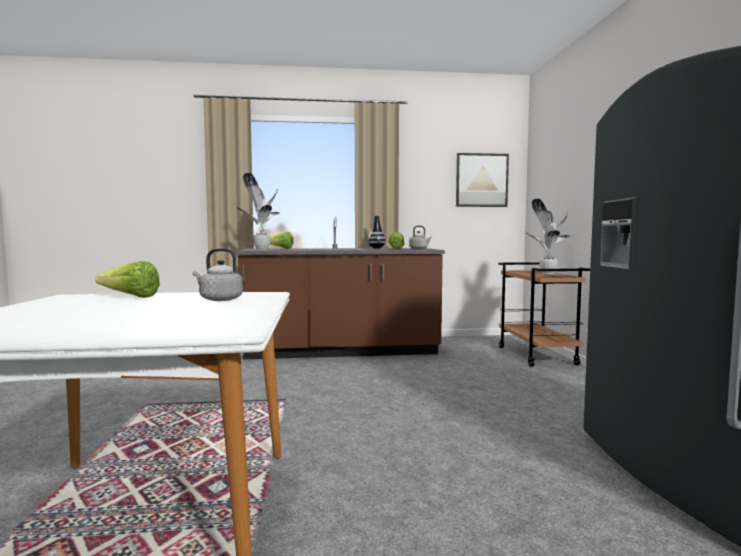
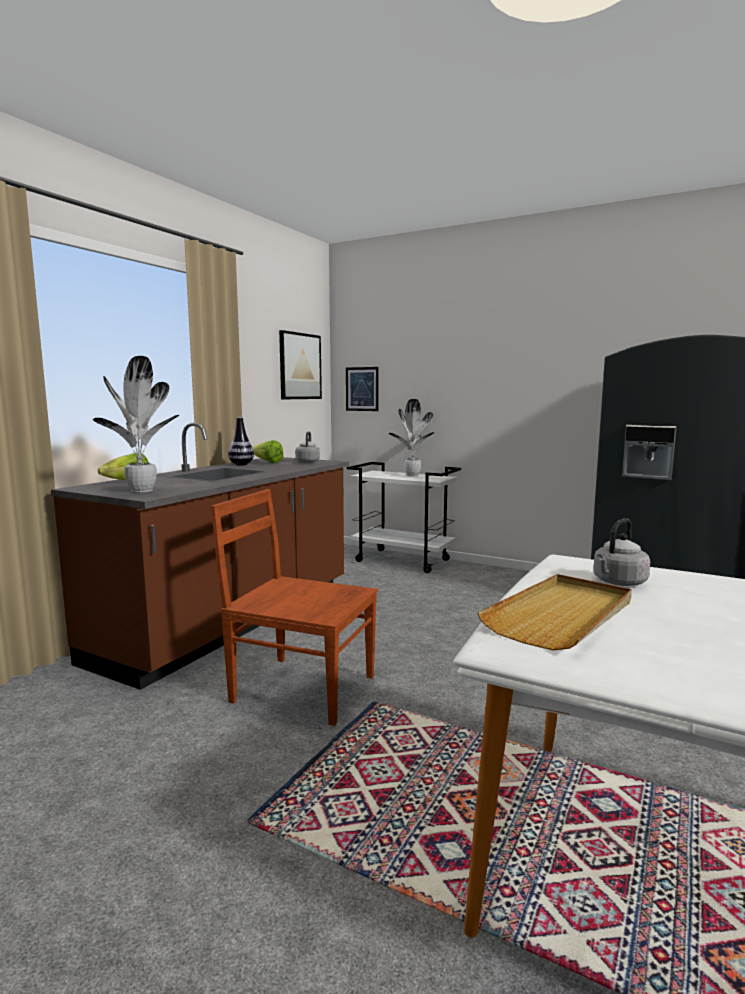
camera: 55 degrees left, 5 degrees up
(131, 297) = (562, 615): lettuce -> beige tray
(282, 382) = (300, 688): none -> brown chair
(537, 356) = (403, 561): brown cart -> white cart
(539, 196) = (362, 389): none -> picture

